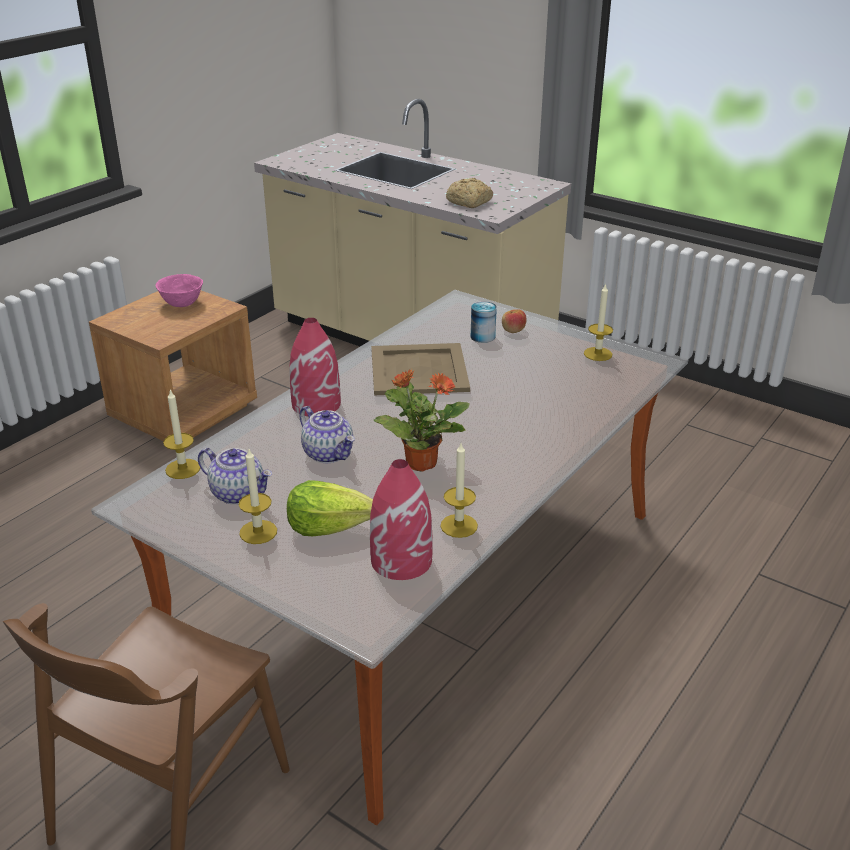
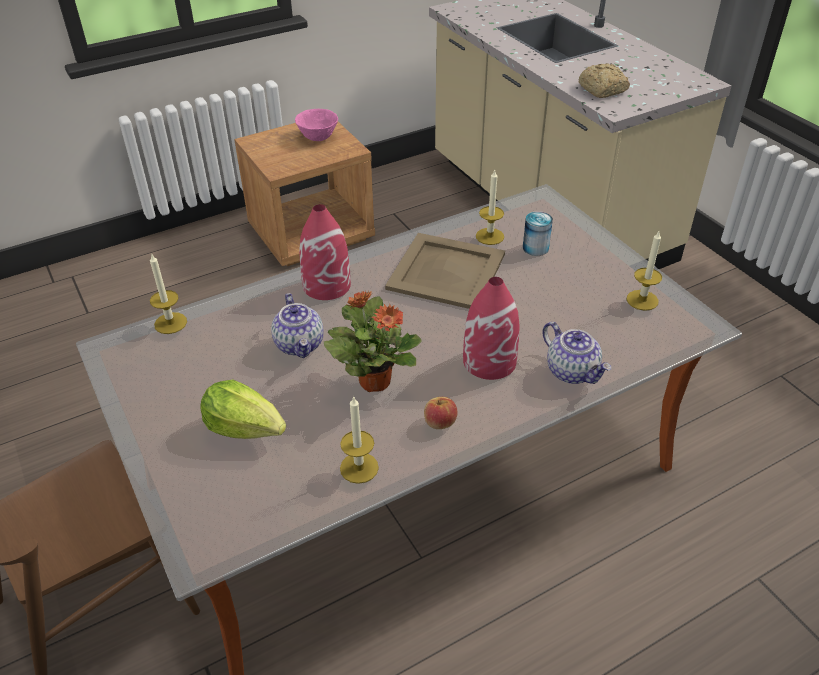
camera: 25 degrees right, 10 degrees up
(239, 493) = (196, 364): teapot -> teapot (572, 371)
(258, 532) = (183, 412): candle -> candle (489, 236)
(401, 560) = (280, 489): red vase -> red vase (489, 361)
(513, 330) = (572, 248): apple -> apple (440, 422)

